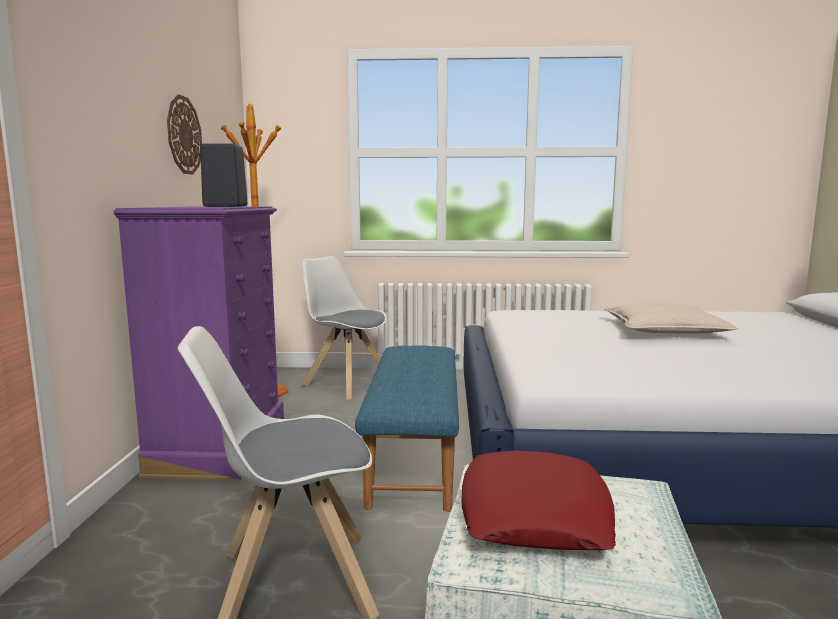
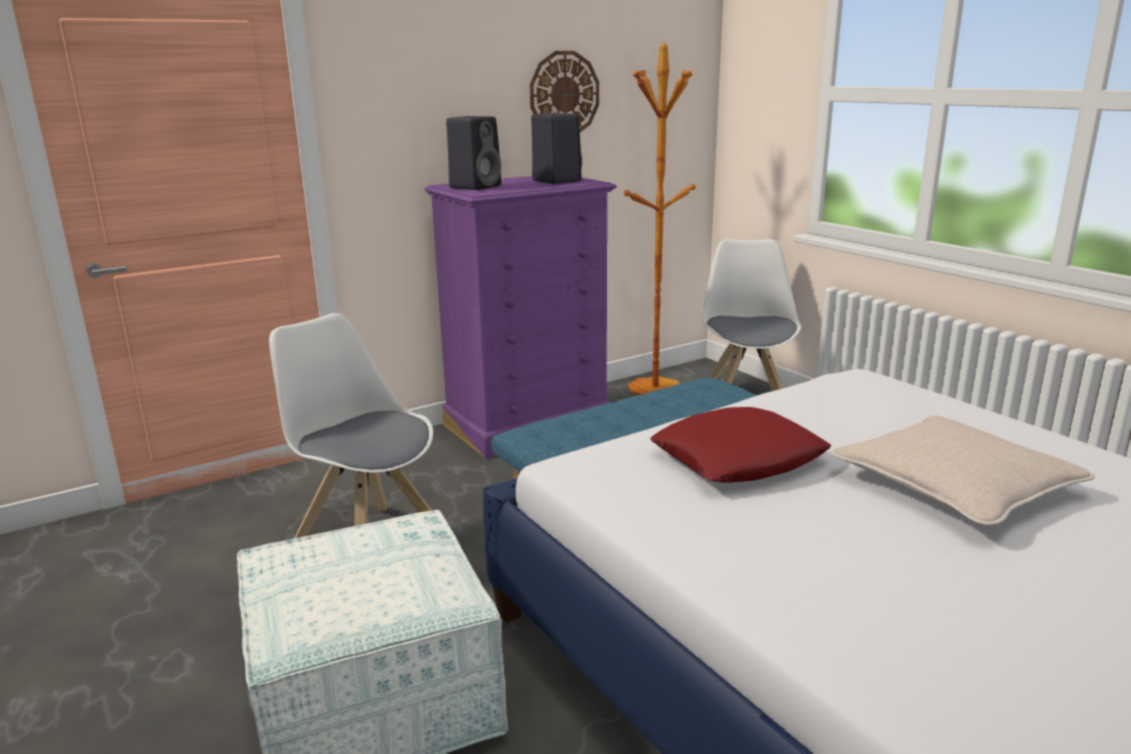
camera: 55 degrees right, 10 degrees up
(177, 207) = (476, 186): none -> black speaker
(535, 514) = (348, 560): red pillow -> red pillow (737, 459)

